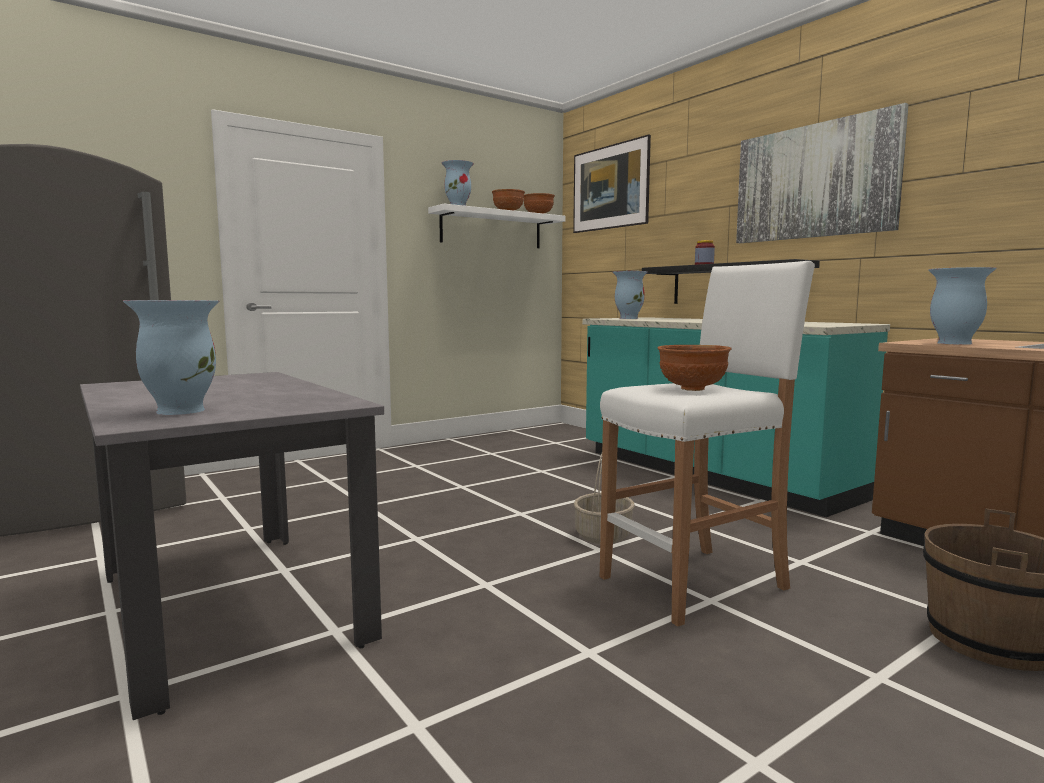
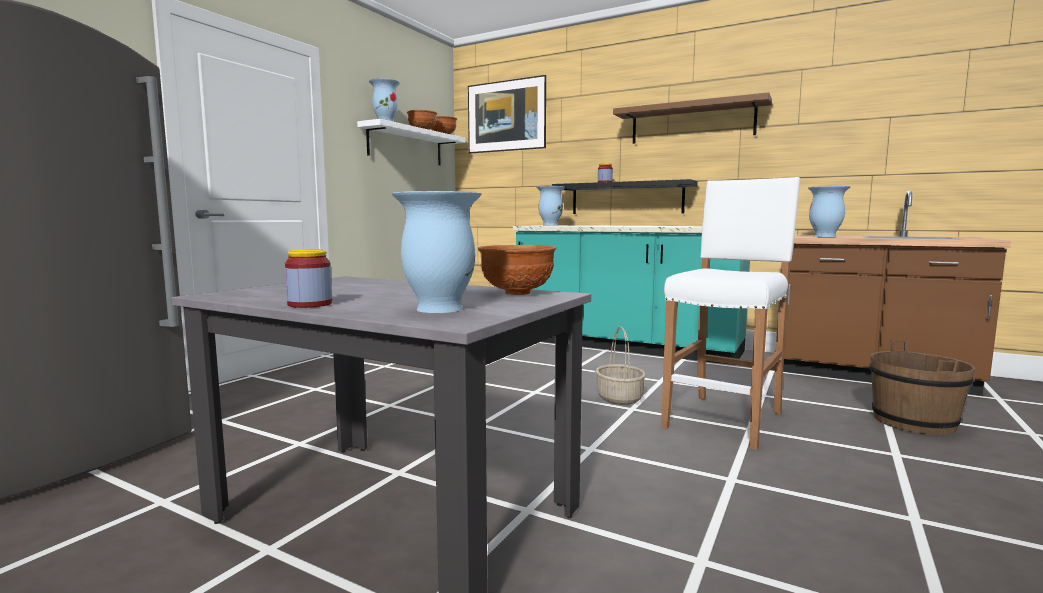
camera: 25 degrees left, 0 degrees up
(122, 398) = (310, 304): none -> jar
(691, 389) = (728, 272): brown bowl -> brown bowl (516, 293)
(814, 181) = (692, 123): picture -> brown shelf

